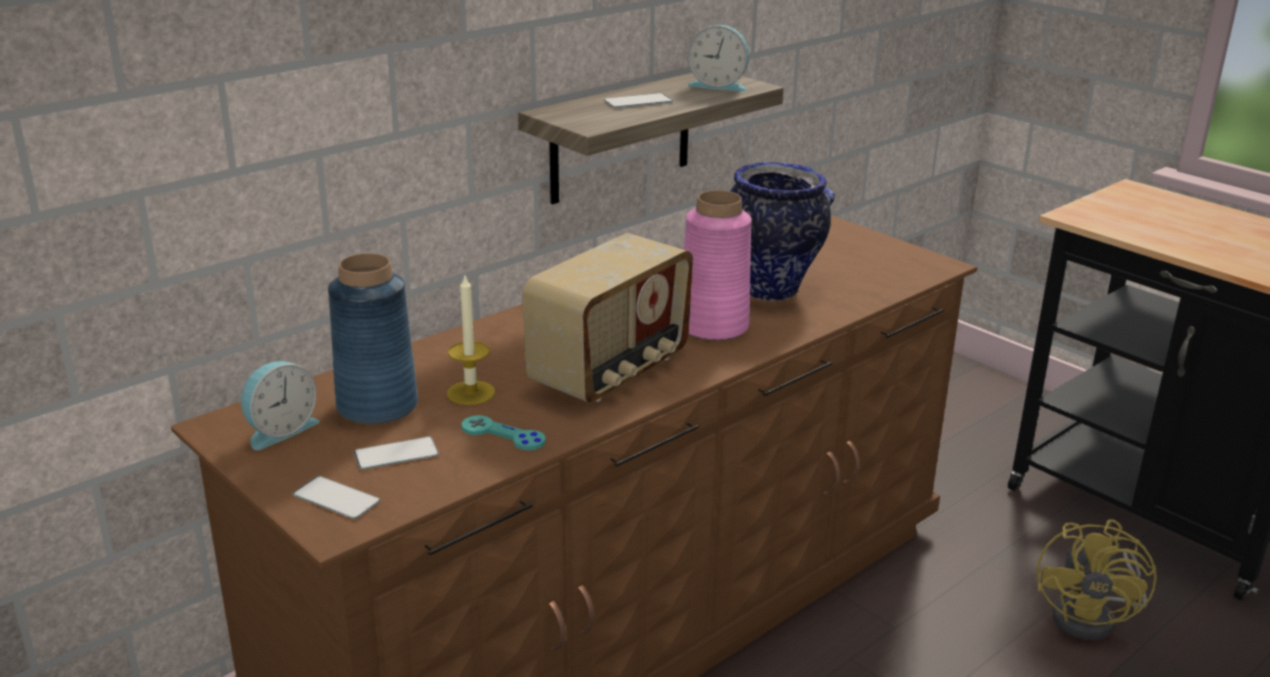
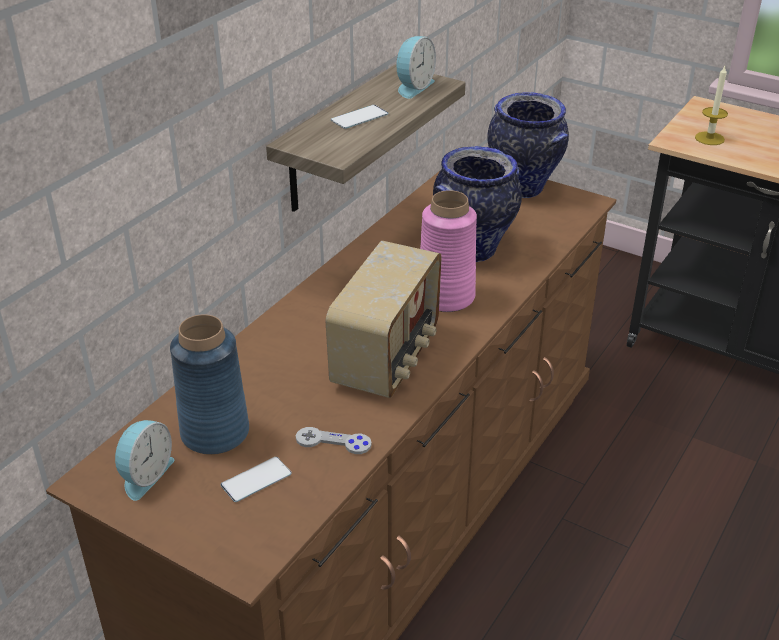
camera: 15 degrees left, 10 degrees up
(336, 498) = (230, 536): phone -> none
(471, 393) = (285, 403): candle -> candle (709, 138)
(503, 435) = (333, 442): turquoise game controller -> grey game controller
(718, 85) = (413, 87): alarm clock -> alarm clock turned 60 degrees counterclockwise
(864, 244) = (523, 189): none -> vase
(1093, 619) = (718, 447): yellow fan -> none

